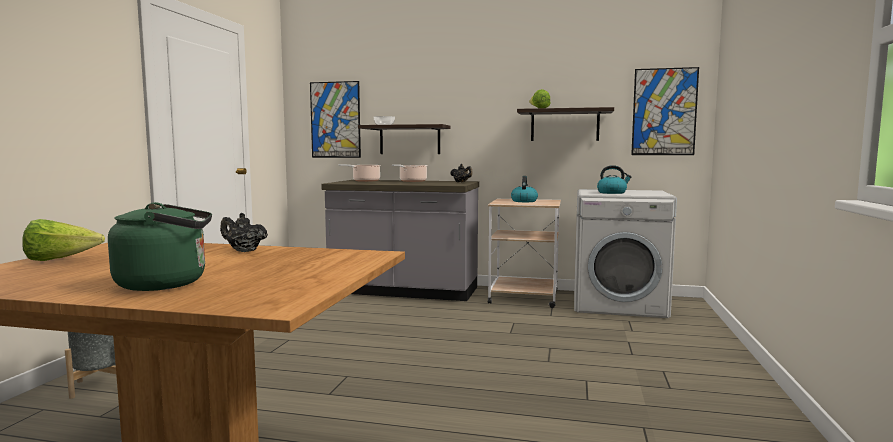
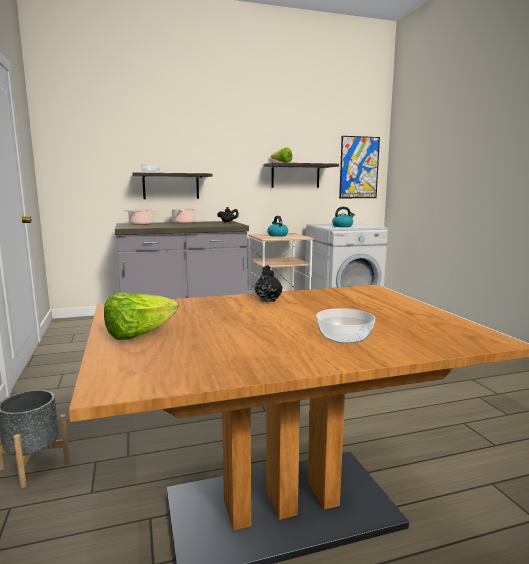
camera: 30 degrees left, 5 degrees up
(168, 283) = (345, 338): green kettle -> bowl
(243, 251) = (268, 300): black teapot -> black teapot turned 90 degrees clockwise
(335, 120) = (95, 166): picture -> none

